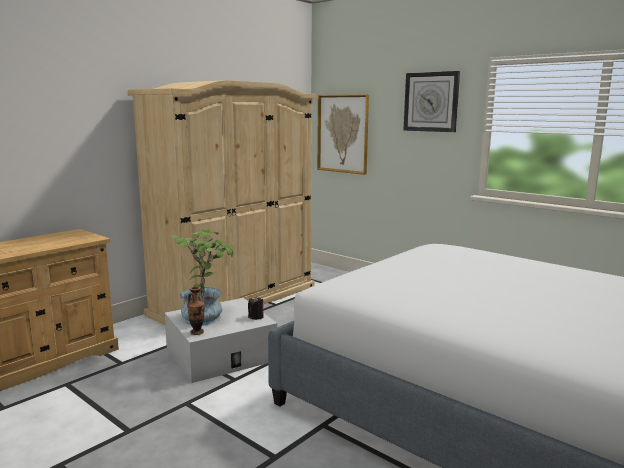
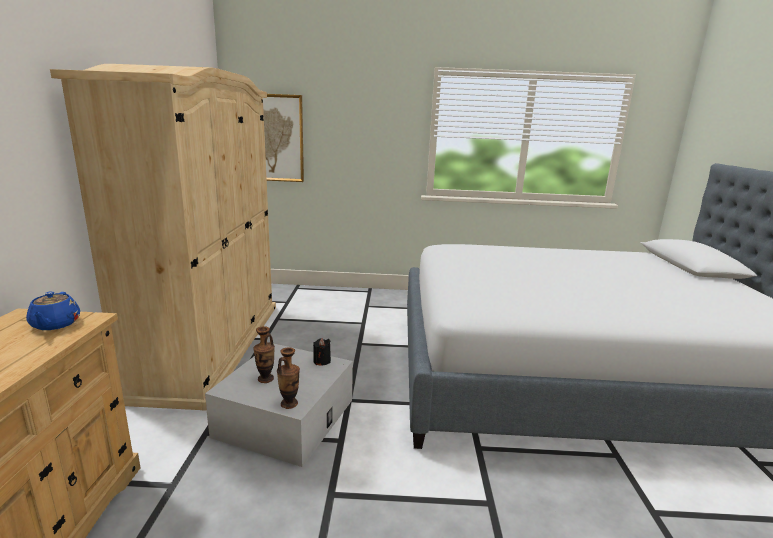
camera: 40 degrees left, 5 degrees up
(78, 237) = (55, 324): none -> blue teapot
(206, 315) = (265, 379): potted plant -> vase
(431, 102) = (376, 107): wall clock -> none

